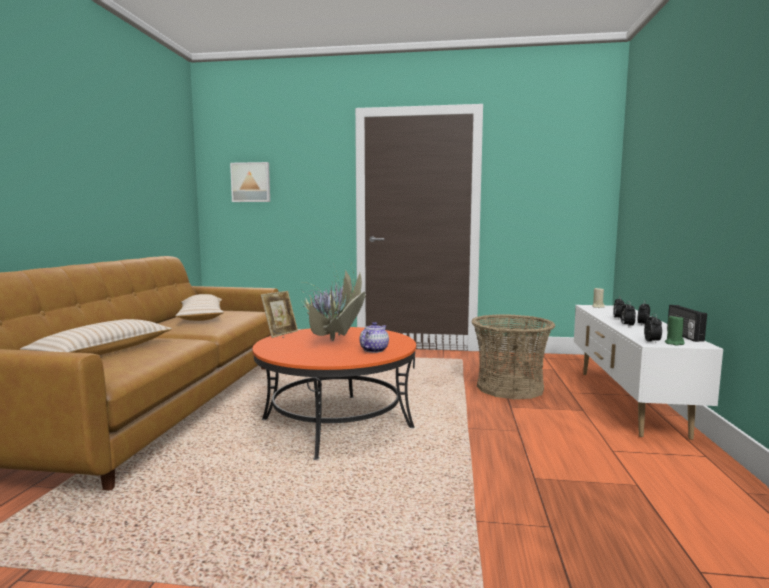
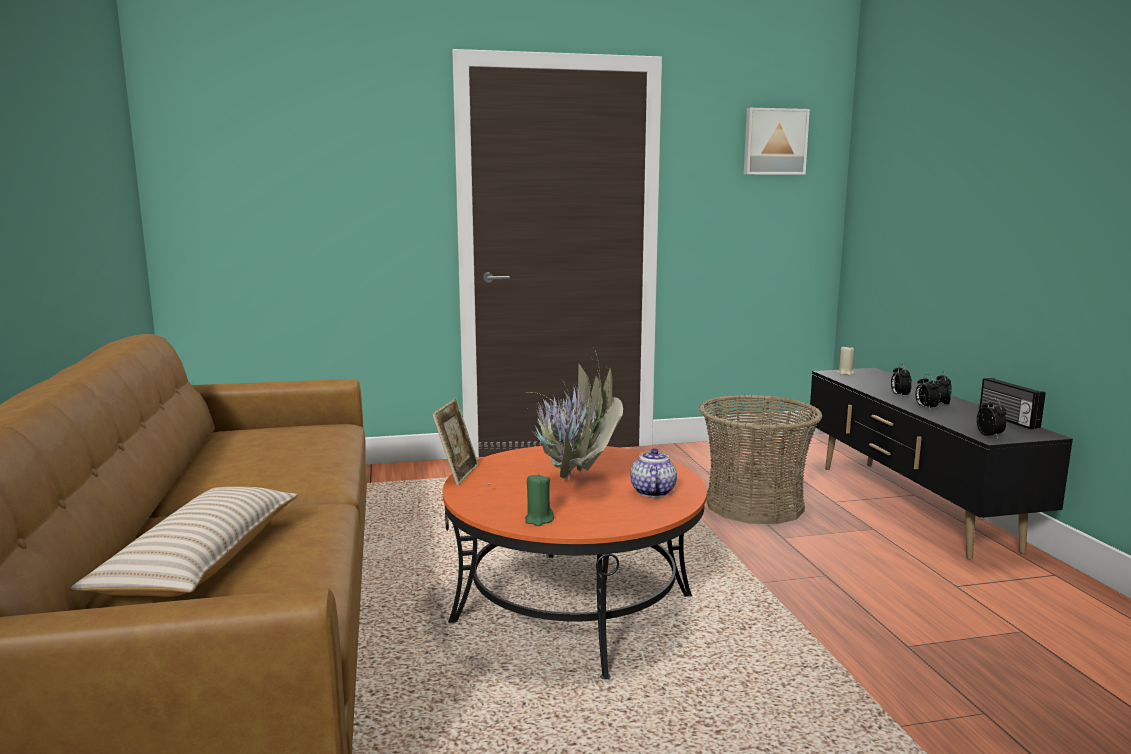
camera: 20 degrees left, 5 degrees up
(201, 317) = (258, 450): beige pillow -> none
(251, 182) = (256, 177): picture -> picture (774, 142)
(627, 401) = (911, 506): white tv stand -> black tv stand
(674, 343) = (1015, 435): green candle -> green candle (539, 520)

